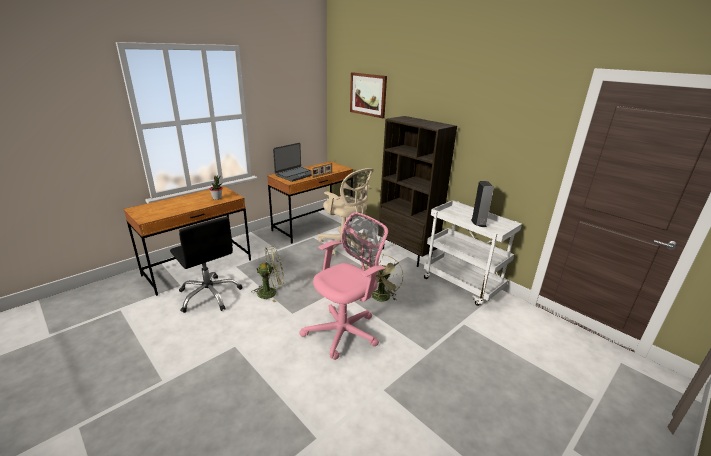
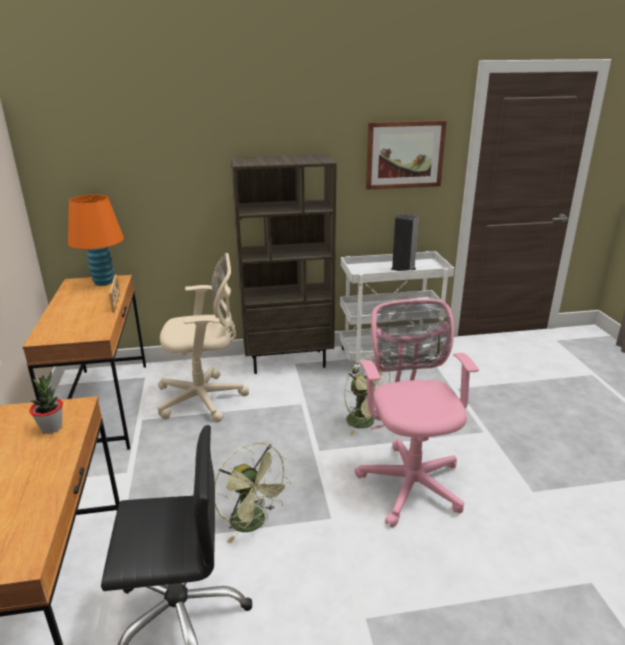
camera: 55 degrees left, 0 degrees up
(271, 292) = (253, 523): green fan -> green fan turned 120 degrees clockwise
(296, 175) = (73, 321): laptop -> none
(337, 167) = (104, 282): none -> orange table lamp
(368, 94) = (137, 136): picture -> picture (404, 154)

